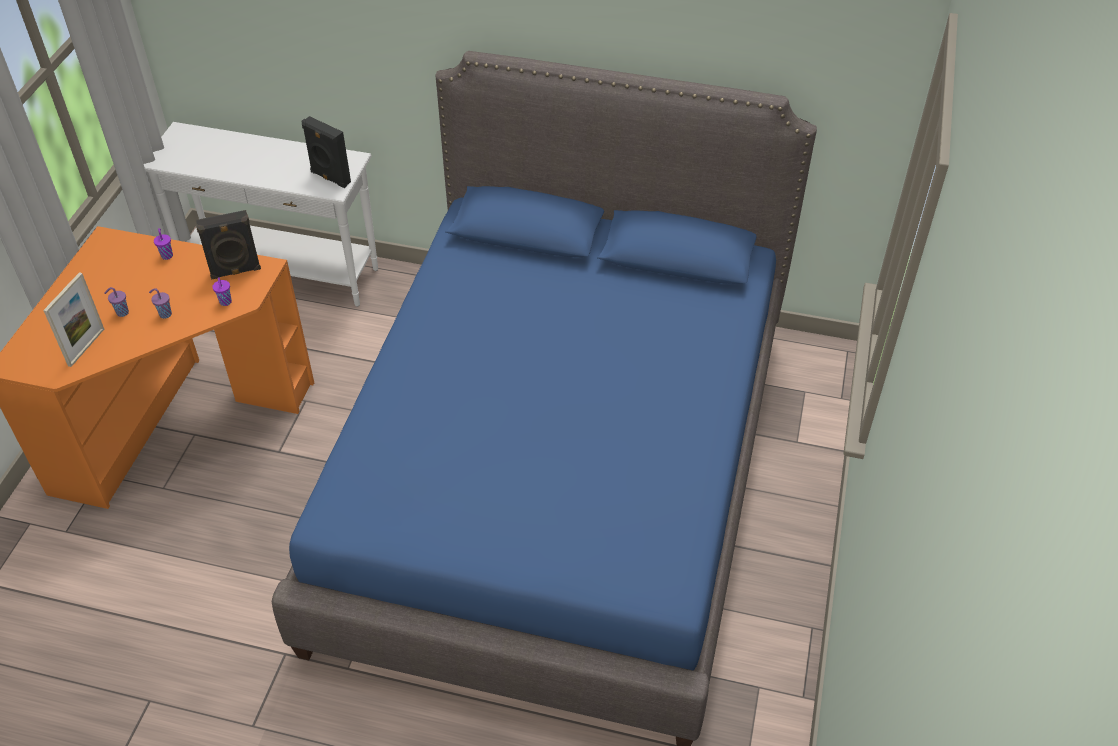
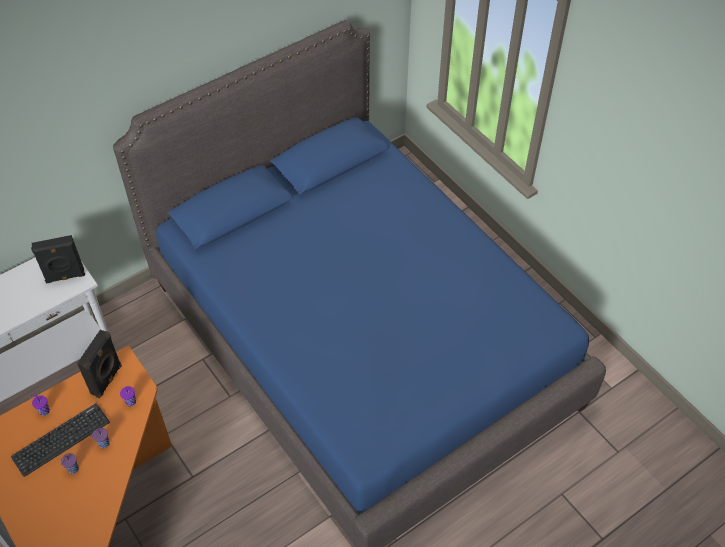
camera: 50 degrees left, 5 degrees up
(86, 347) = (84, 510): picture frame -> none
(146, 285) = (61, 439): none -> keyboard

